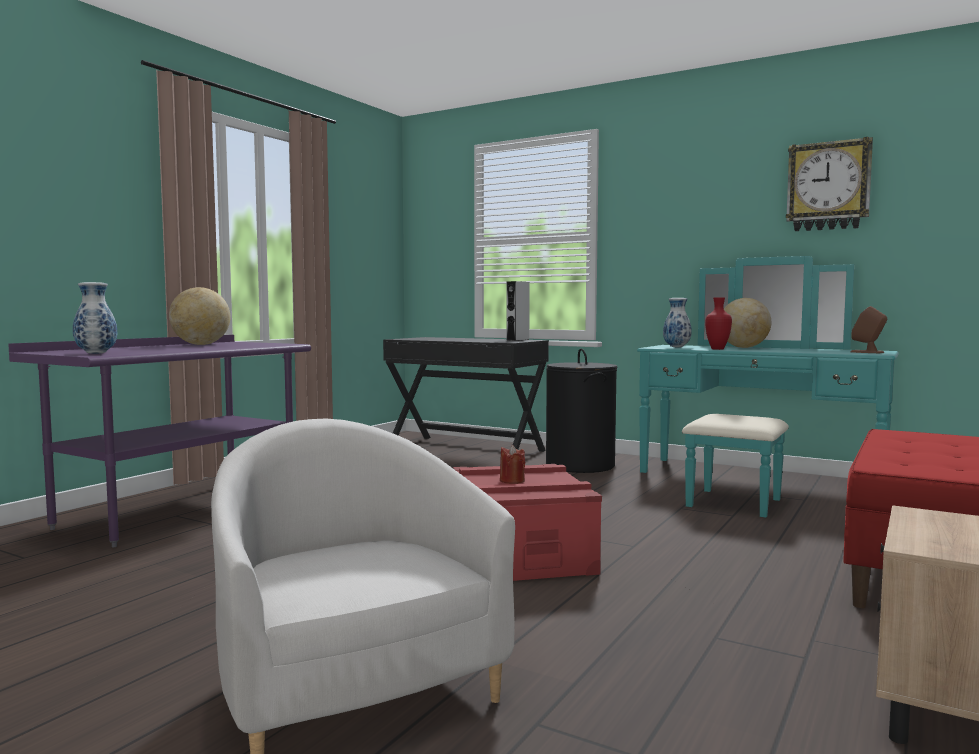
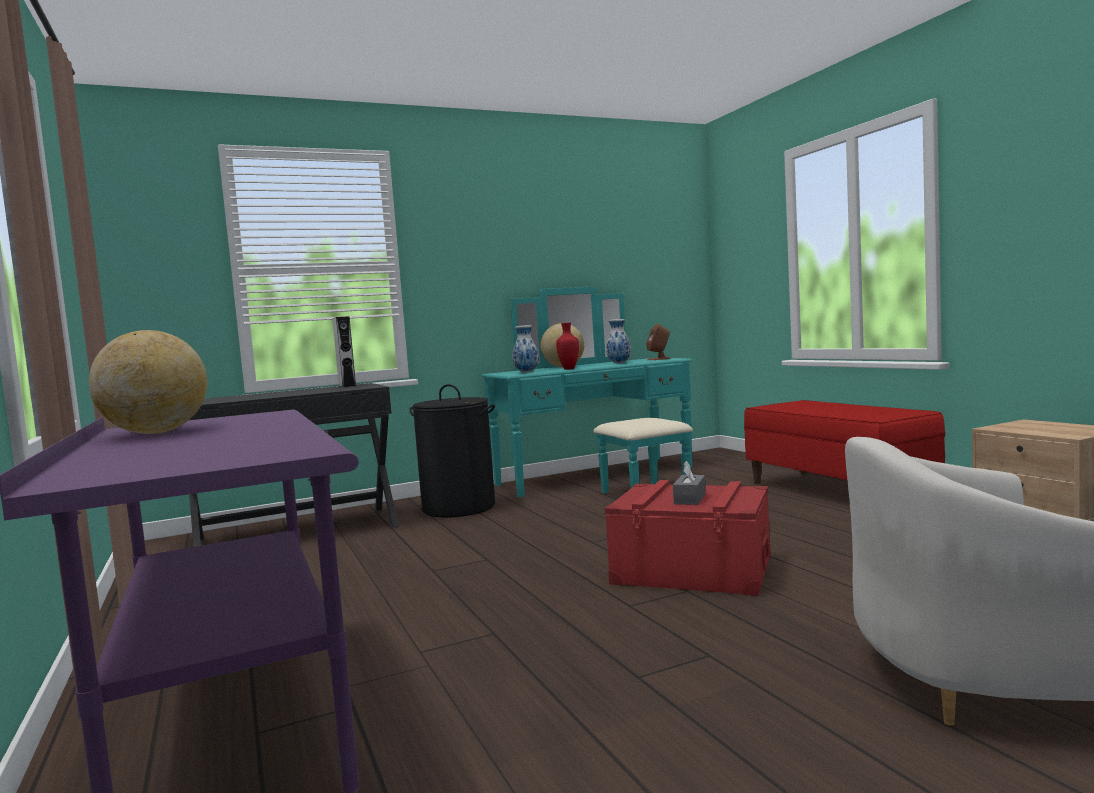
camera: 55 degrees left, 0 degrees up
(95, 353) = (257, 454): vase -> vase (619, 363)
(512, 481) = (690, 499): red candle -> grey tissue box
(828, 186) = (596, 230): wall clock -> none

